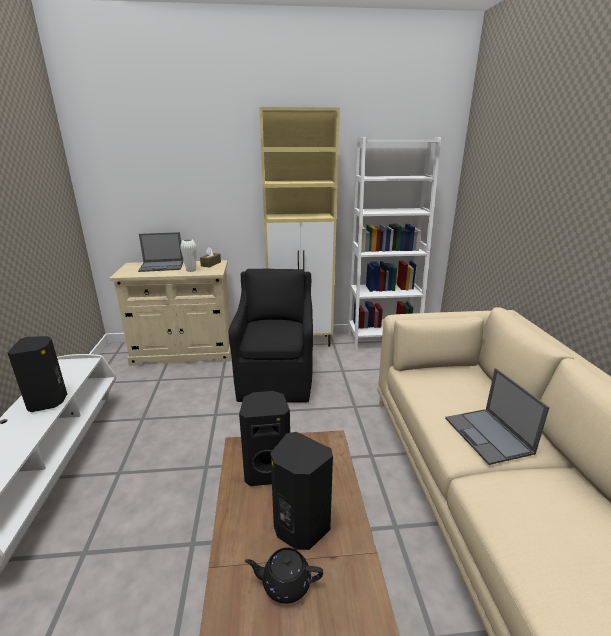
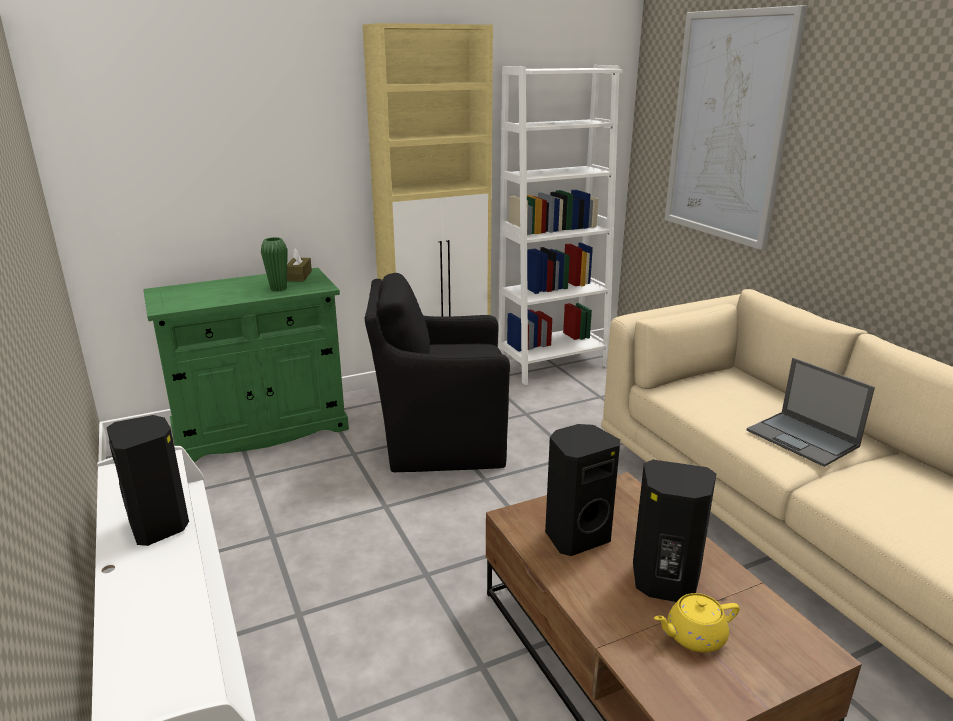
camera: 20 degrees left, 0 degrees up
(162, 266) = (219, 288): laptop -> none
(184, 352) = (260, 430): beige cabinet -> green cabinet
(191, 270) = (278, 289): white vase -> green vase
(276, 380) = (440, 442): black armchair -> black armchair turned 75 degrees counterclockwise
(285, 583) = (694, 636): black teapot -> yellow teapot
(511, 183) = (728, 128): none -> picture

